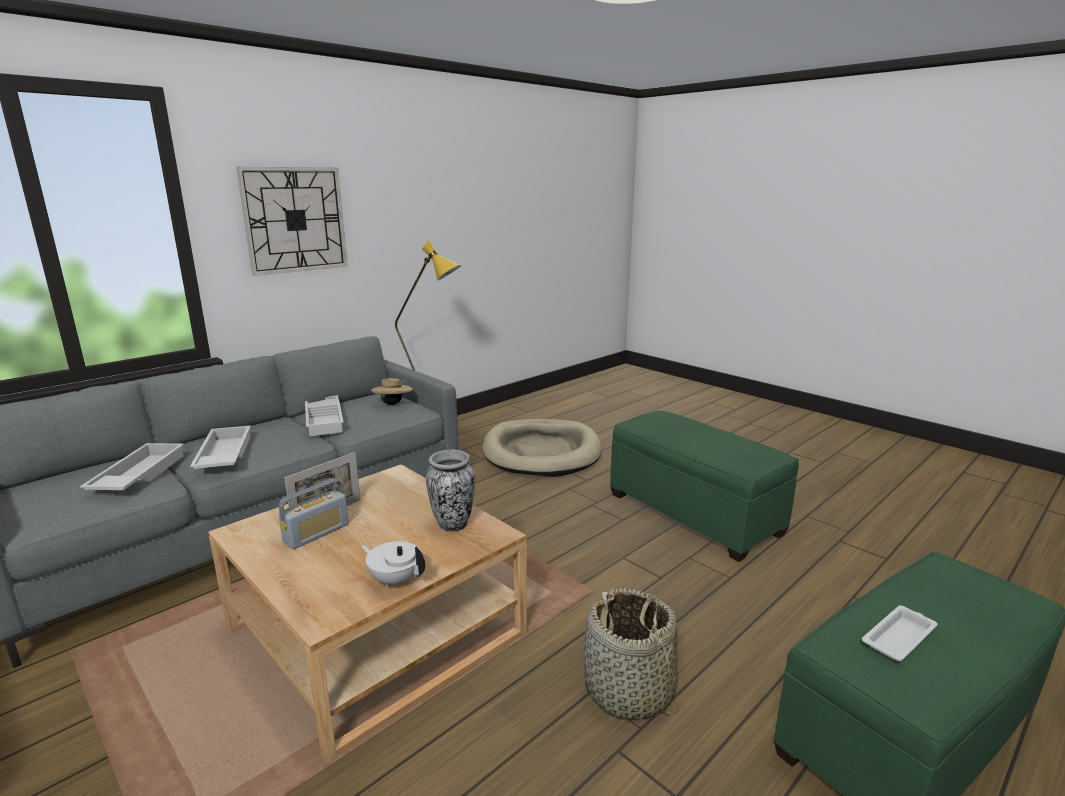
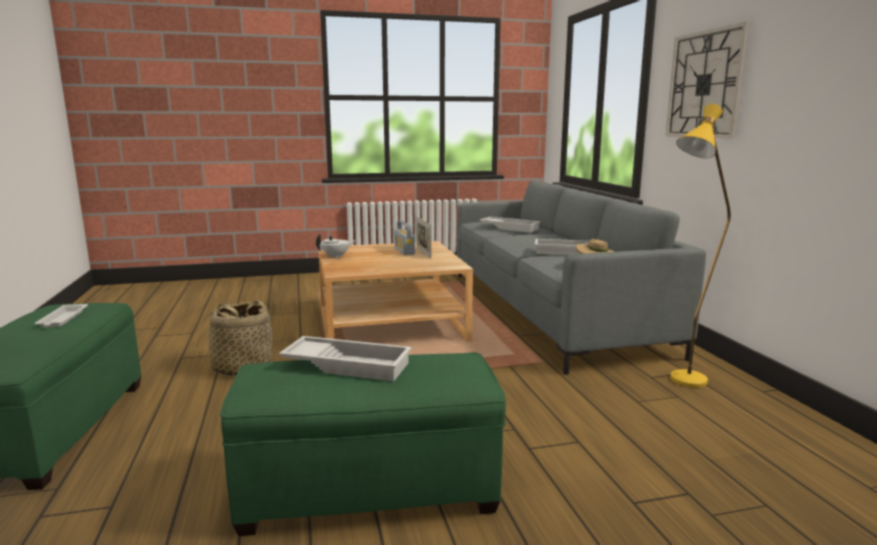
camera: 120 degrees right, 5 degrees down
(223, 455) = (521, 236): white tray -> white tray (348, 365)
(453, 524) = (366, 268): vase -> none
(541, 452) = (644, 444): beige dog bed -> none

